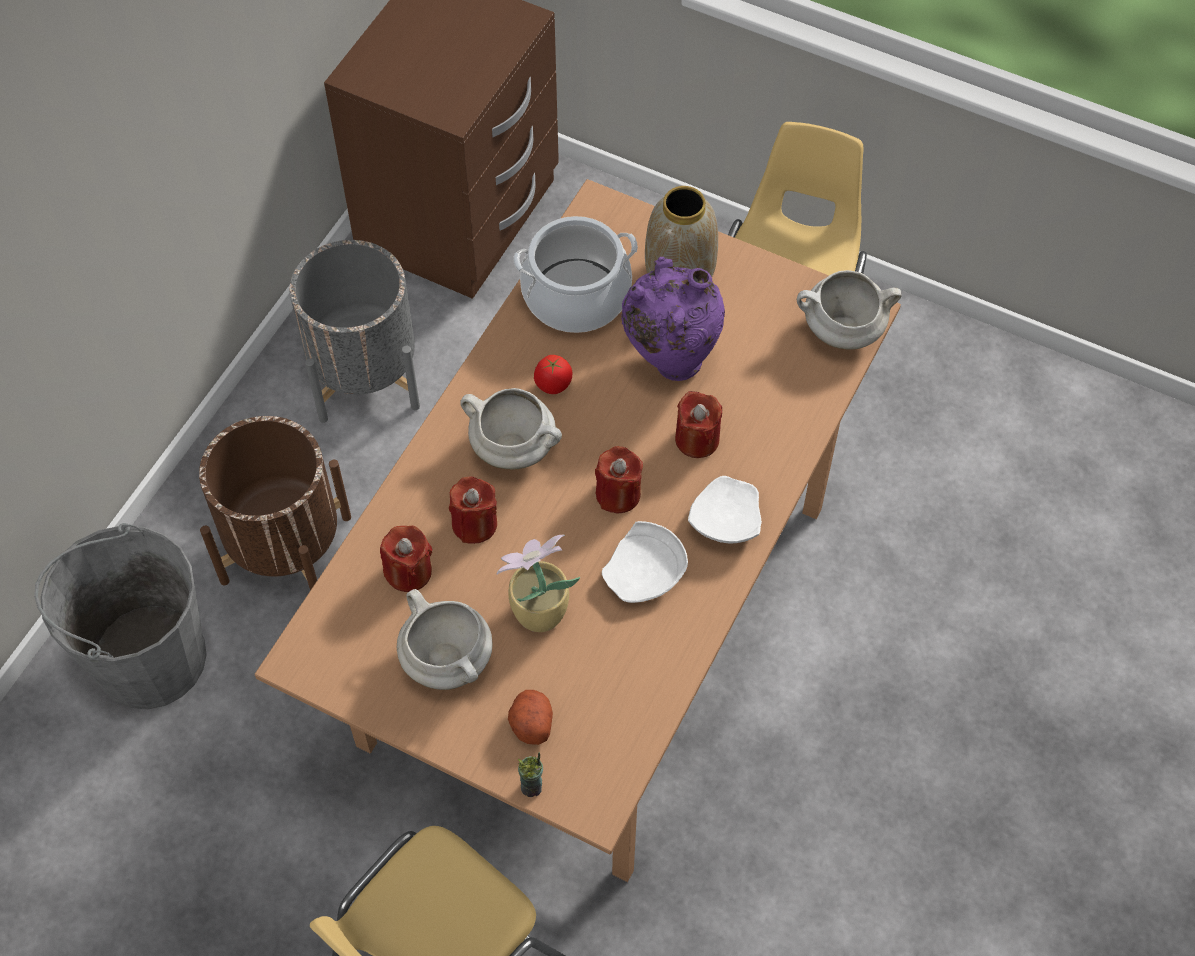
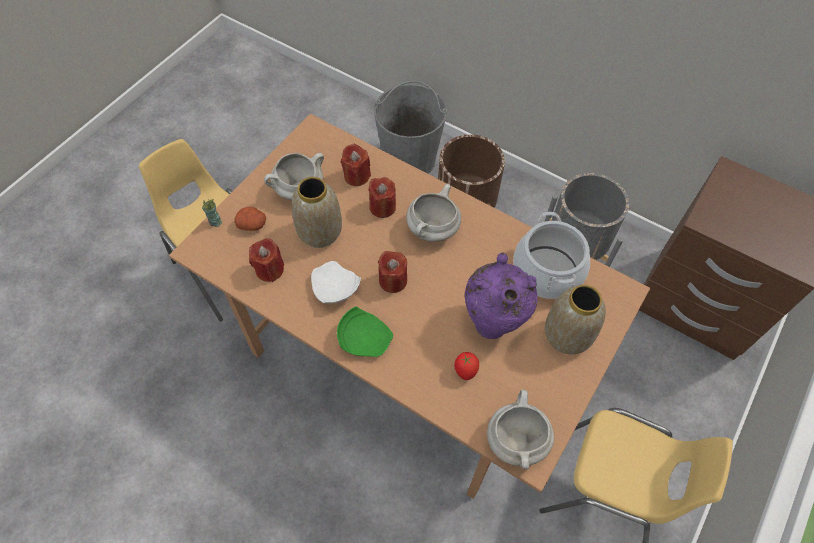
camera: 95 degrees right, 0 degrees up
(537, 613) = (319, 232): potted plant -> vase
(553, 386) = (476, 253): tomato -> tomato (465, 371)
(697, 439) = (429, 330): red candle -> red candle (269, 269)
(724, 521) = (364, 338): white plate -> green plate

